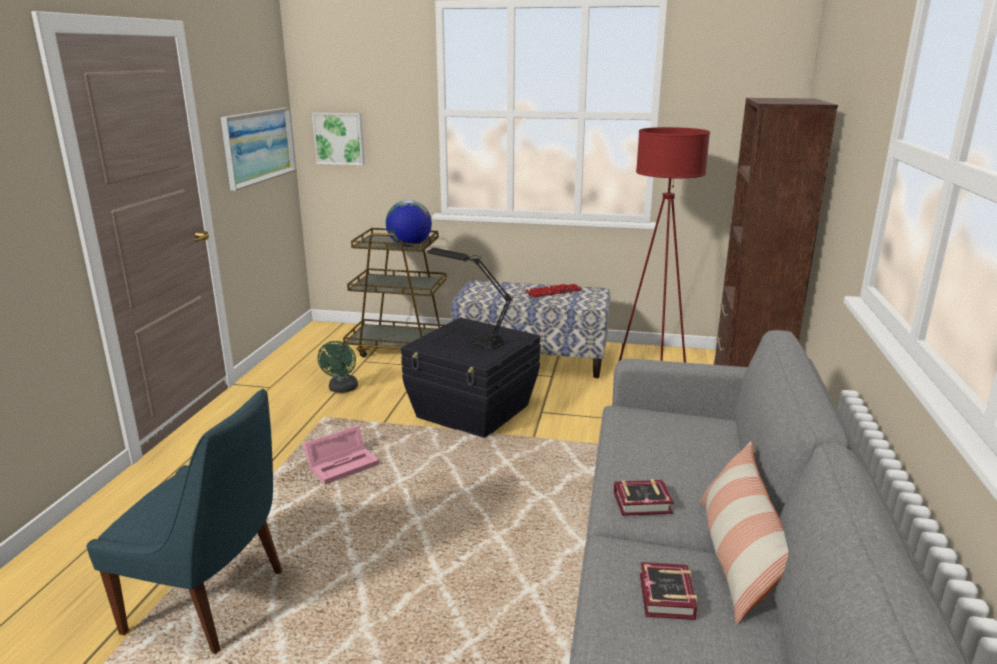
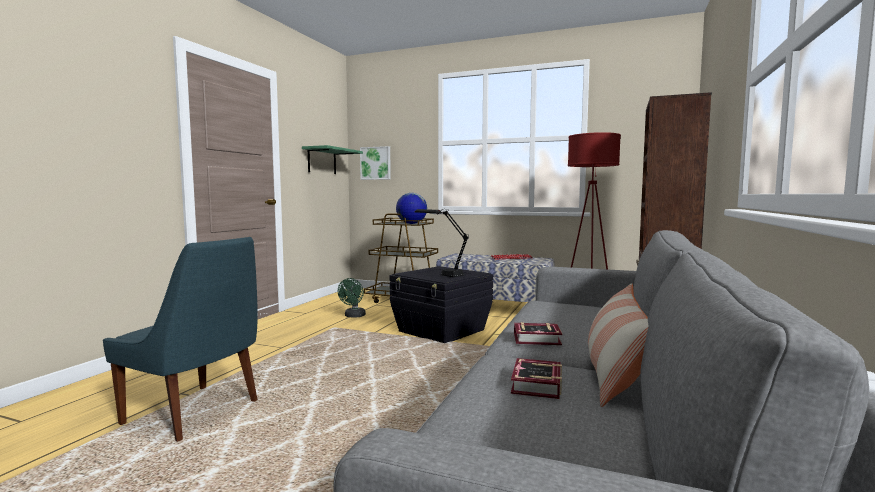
camera: 10 degrees right, 15 degrees down
(259, 146) = (322, 161): picture -> green shelf
(343, 464) = (334, 350): pink storage box -> none

